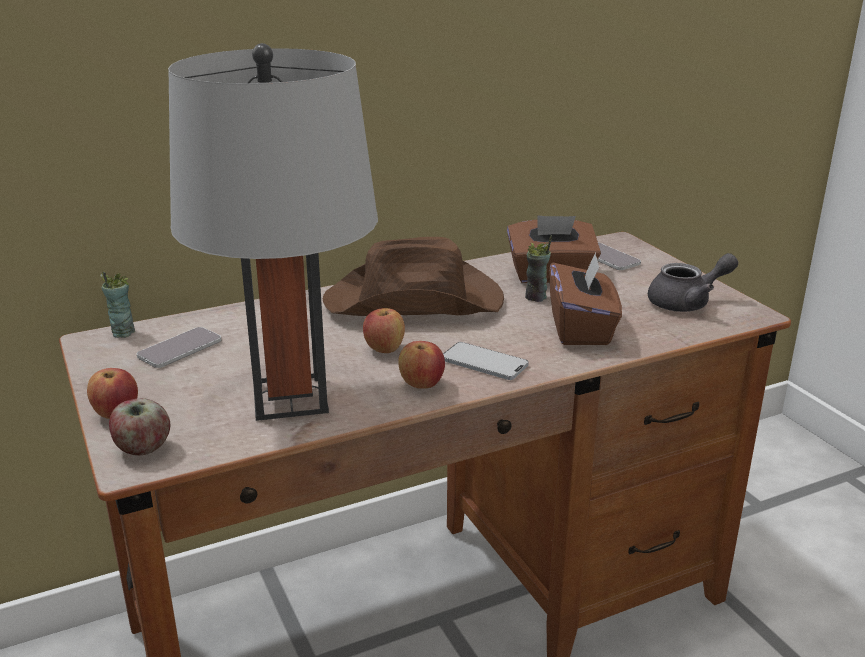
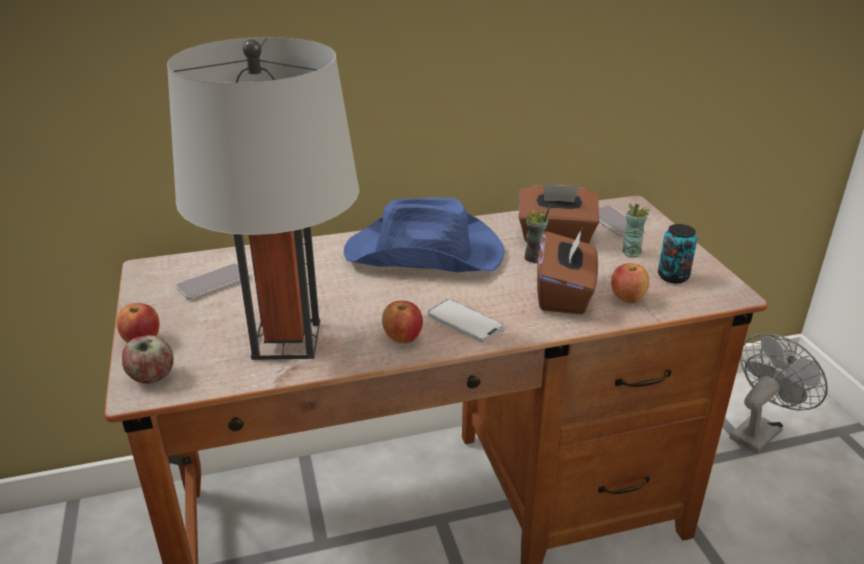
camera: 10 degrees right, 5 degrees up
(122, 332) = (173, 262): cup -> cup (631, 252)
(384, 349) = (382, 299): apple -> apple (627, 298)
(415, 302) = (425, 254): brown hat -> blue hat
(687, 303) = (673, 276): grey teapot -> can
(765, 484) = (759, 430): none -> grey fan

